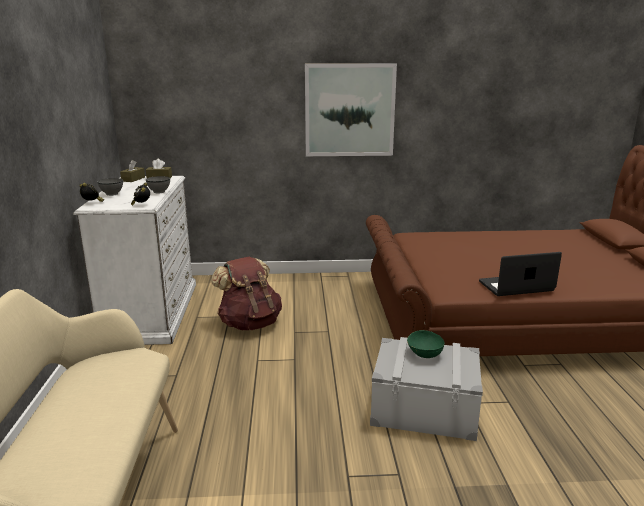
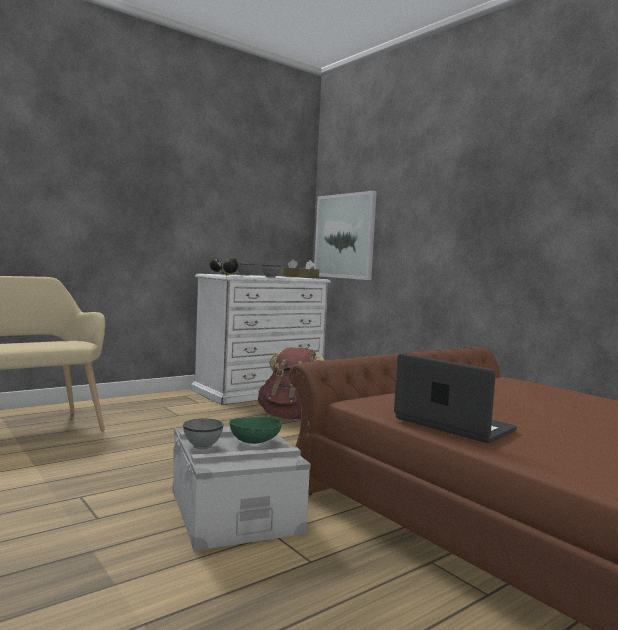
camera: 55 degrees right, 15 degrees down
(349, 110) = (488, 220): picture -> picture (344, 236)
(425, 376) = (202, 446): none -> grey bowl

